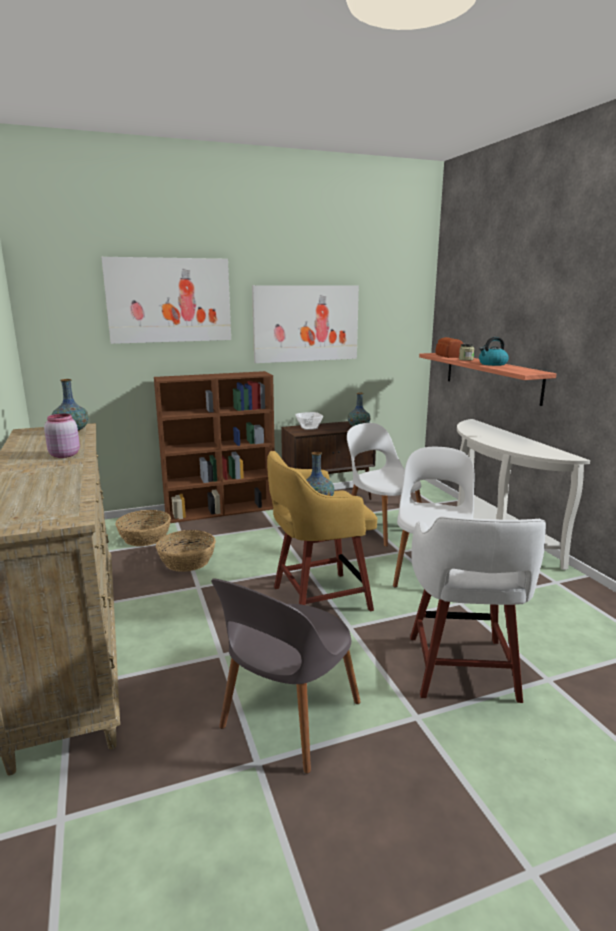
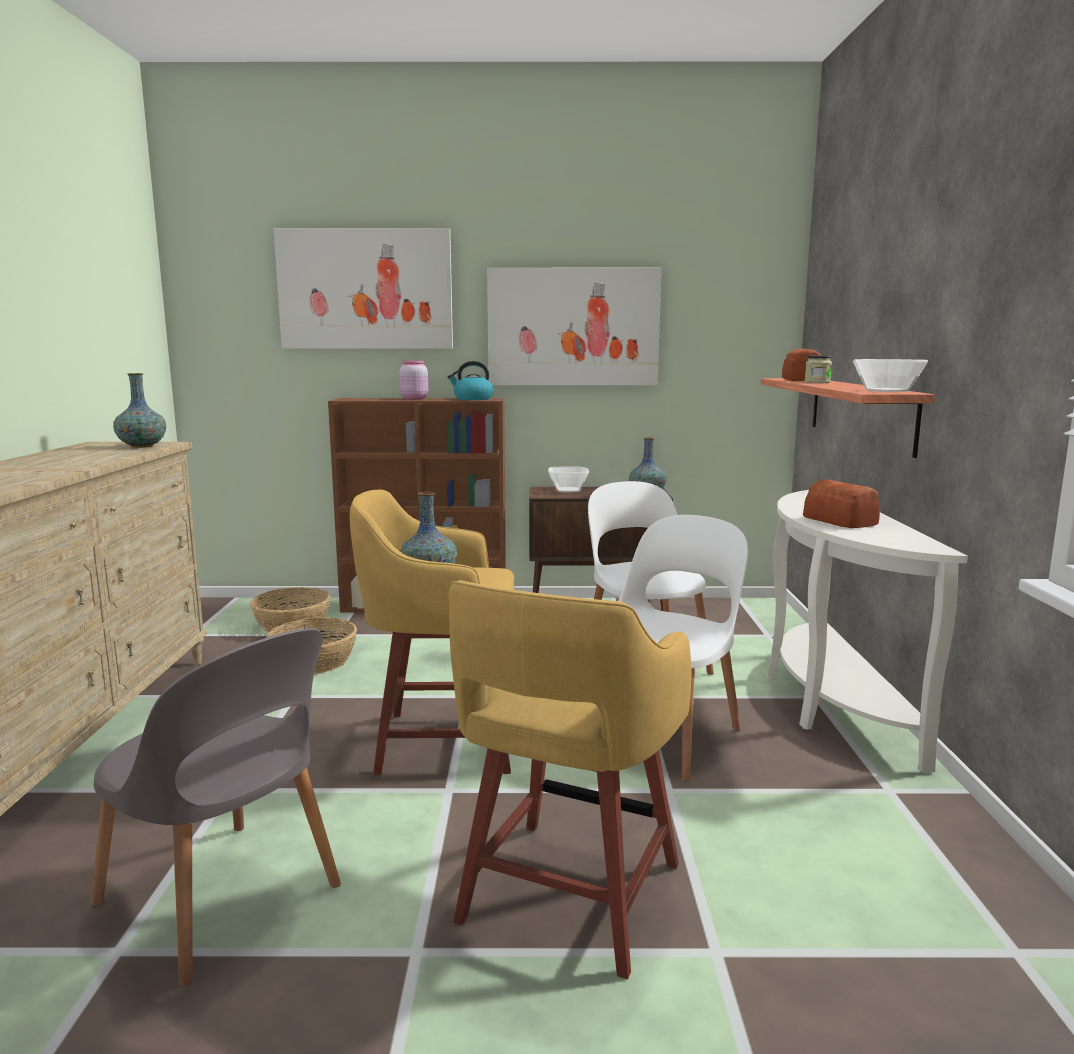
camera: 20 degrees right, 5 degrees down
(64, 455) = (71, 463): pink jar -> pink jar (414, 399)
(288, 719) = (223, 900): grey chair -> grey chair turned 105 degrees counterclockwise
(461, 670) = (567, 897): white stool -> yellow stool
(492, 364) = (846, 386): kettle -> kettle (472, 399)
(507, 442) = (839, 520): none -> bread
(528, 370) = (887, 391): none -> bowl

